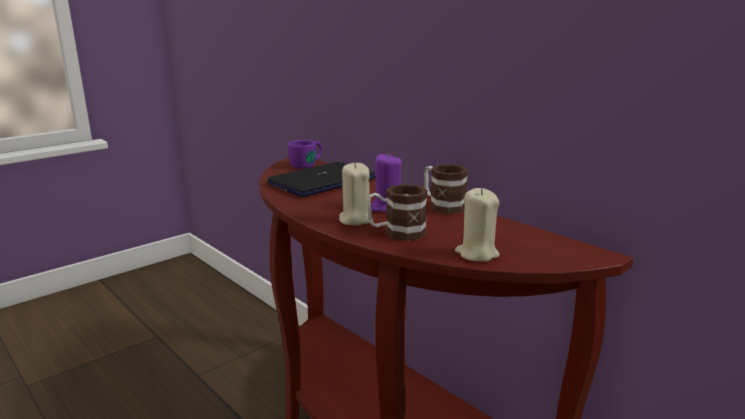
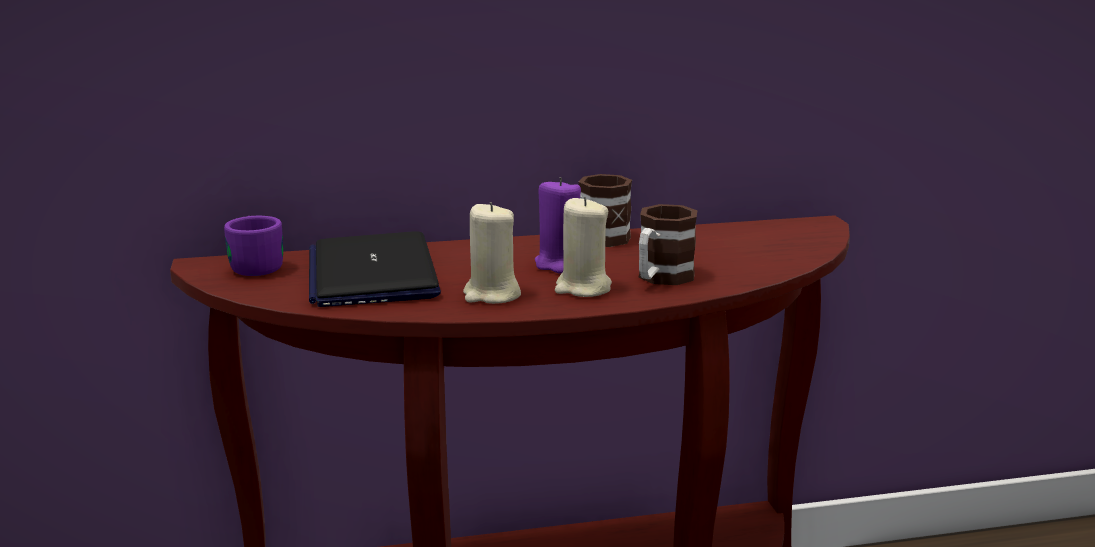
camera: 60 degrees left, 0 degrees up
(477, 254) = (768, 262): beige candle -> beige candle (491, 295)

